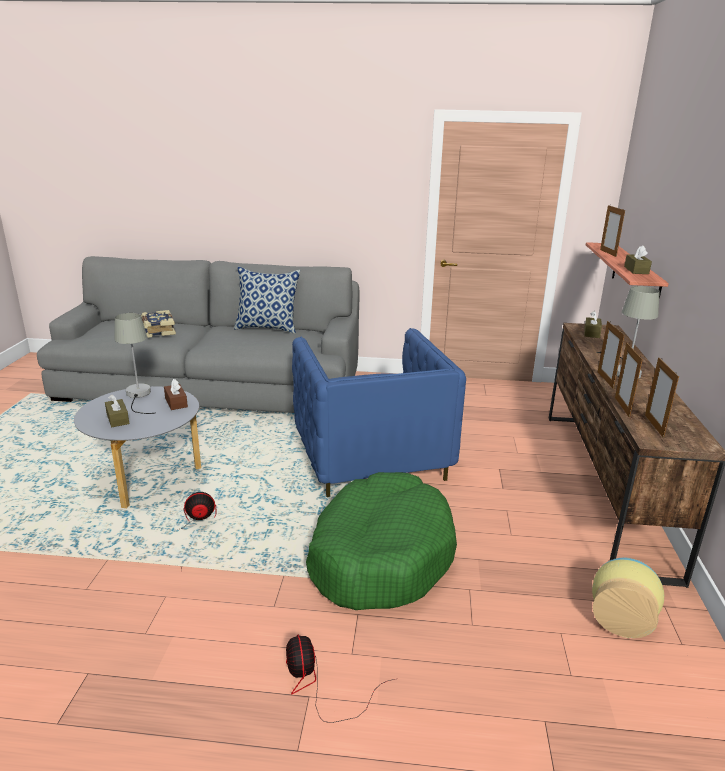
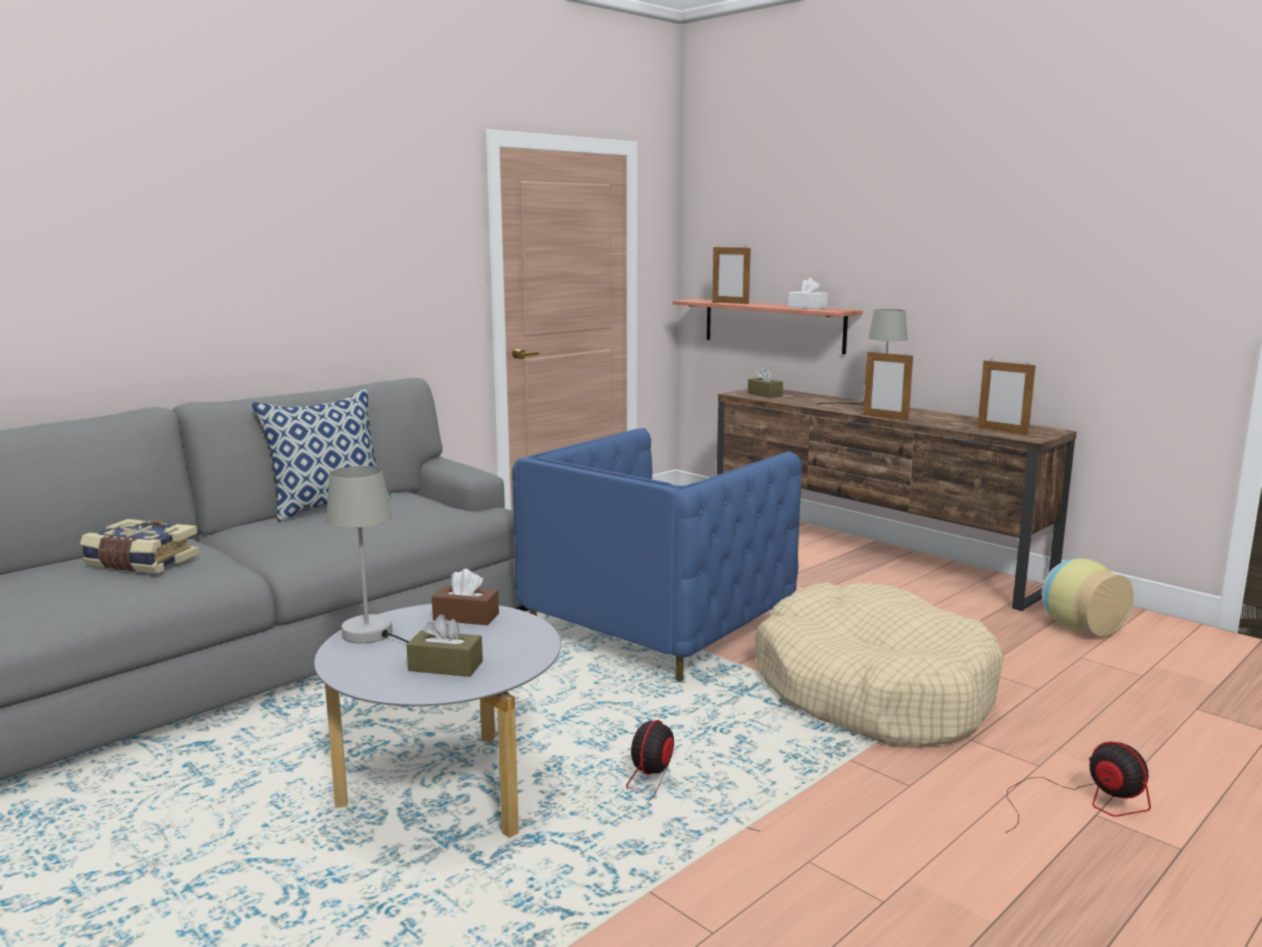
camera: 50 degrees left, 10 degrees down
(319, 686) = (1082, 802): fan -> fan turned 150 degrees counterclockwise
(370, 458) = (657, 627): blue armchair -> blue armchair turned 105 degrees clockwise
(380, 555) = (872, 691): green dog bed -> beige dog bed
(622, 407) = (952, 428): picture frame -> none
(636, 270) = (807, 307): brown tissue box -> white tissue box

